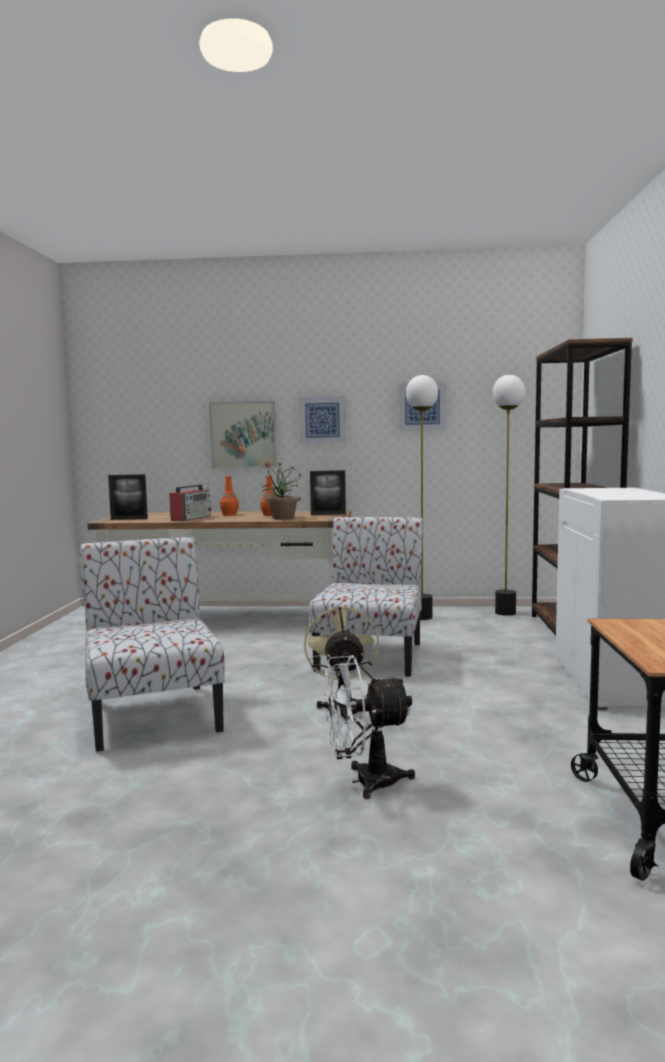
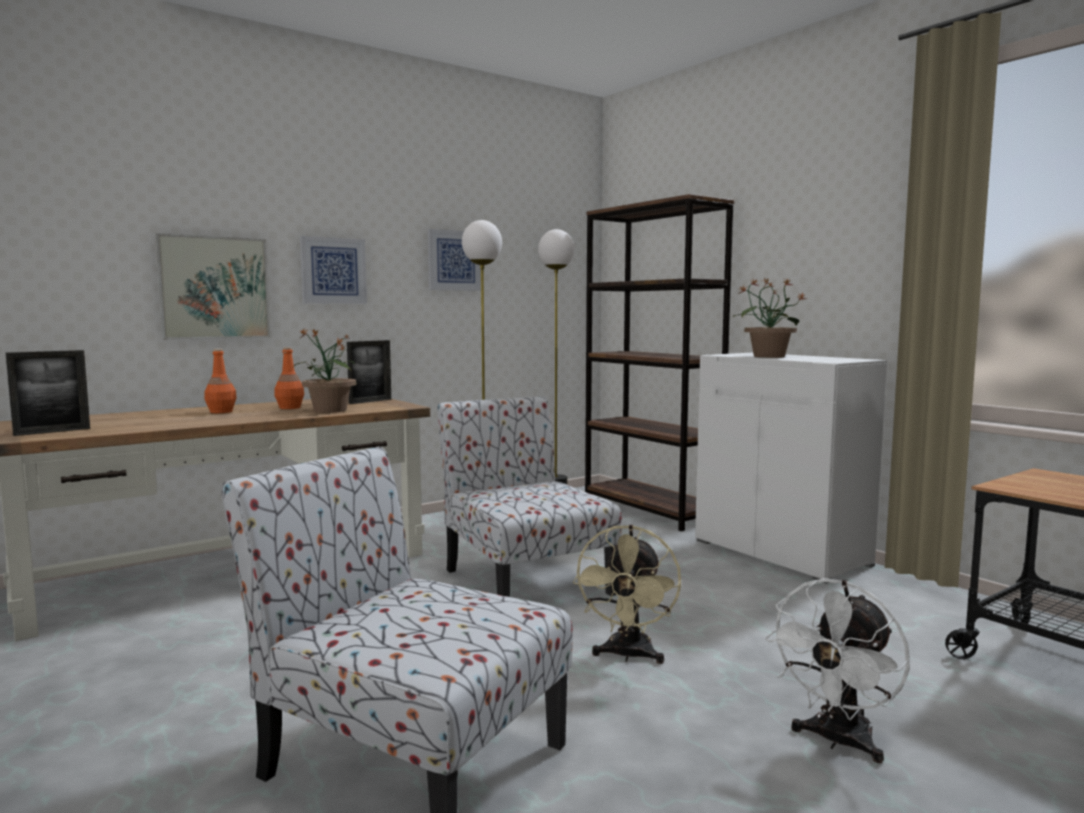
camera: 40 degrees left, 0 degrees up
(191, 518) = (177, 421): radio -> none
(343, 707) = (628, 655): beige fan -> beige fan turned 120 degrees counterclockwise
(603, 491) = (768, 356): none -> potted plant

